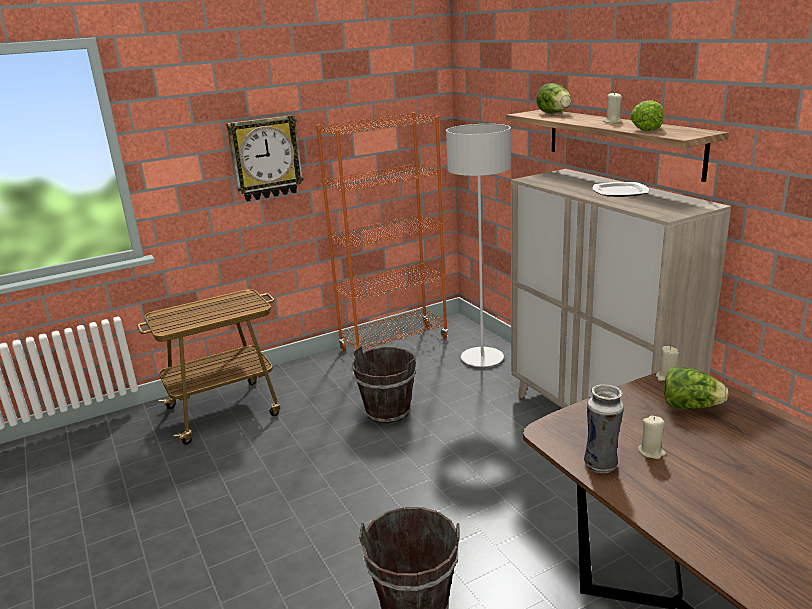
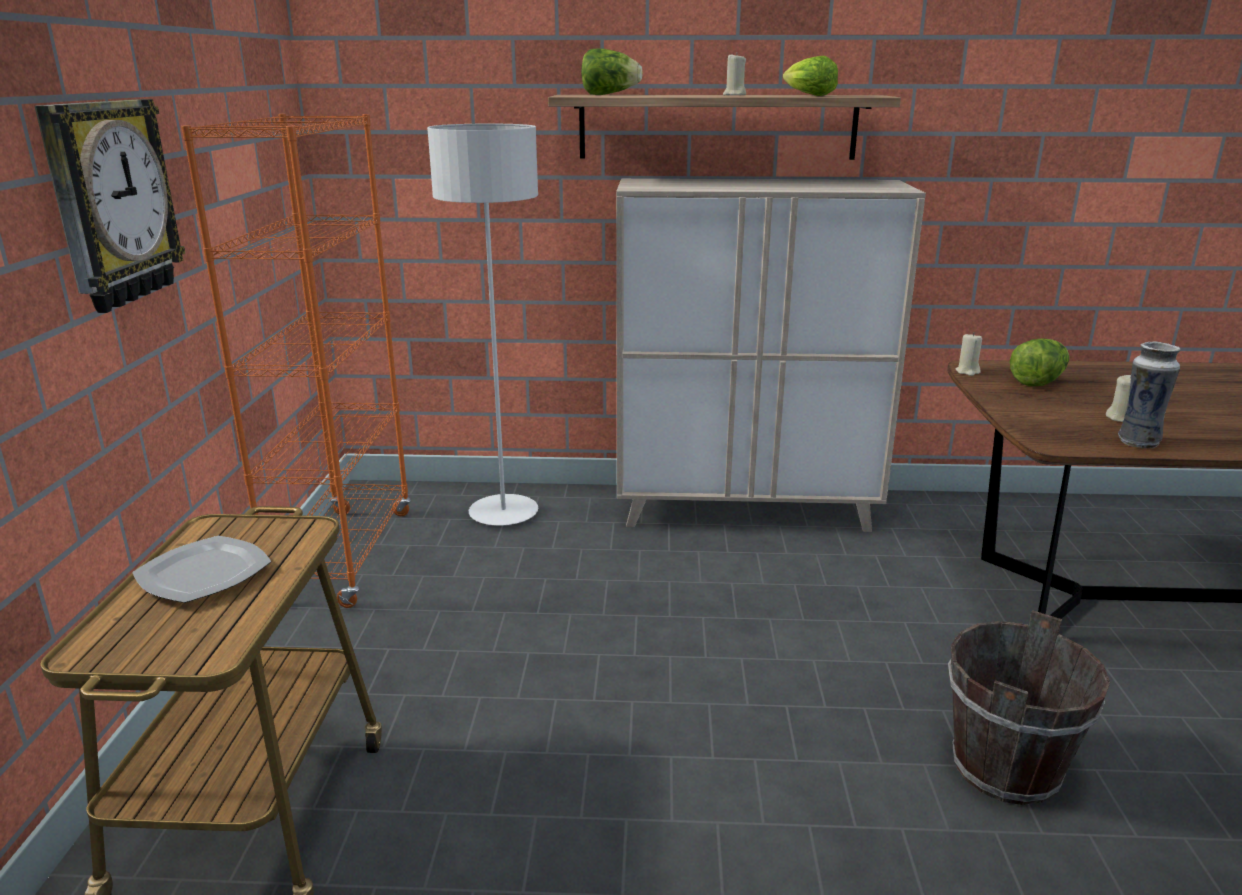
camera: 60 degrees left, 0 degrees up
(387, 412) = (532, 631): brown bucket -> none
(619, 192) = (777, 184): plate -> plate (203, 574)

